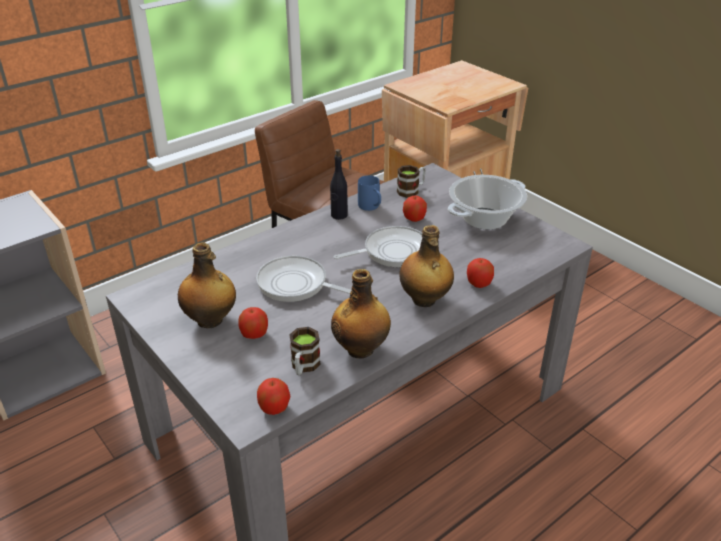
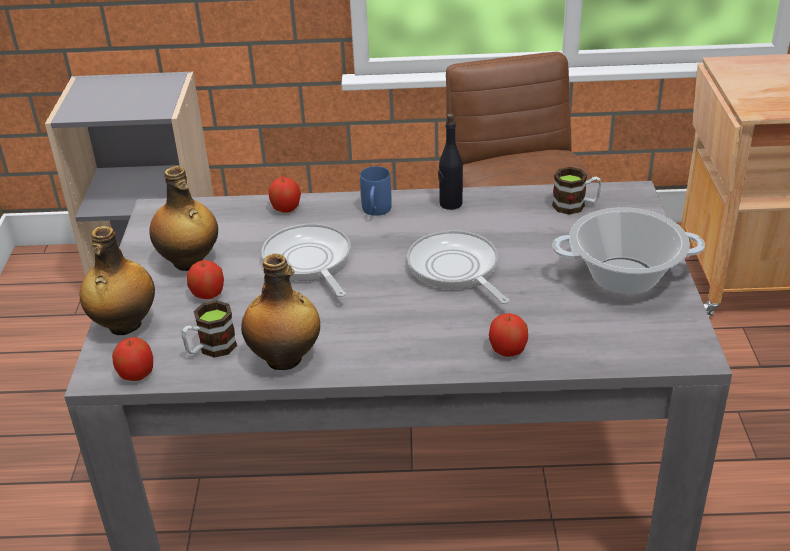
camera: 40 degrees right, 0 degrees up
(371, 207) = (499, 208): blue mug -> blue mug (375, 212)
(392, 252) = (455, 269): frying pan -> frying pan turned 135 degrees counterclockwise
(414, 219) = (532, 241): apple -> apple (286, 209)
(424, 300) = (419, 339): bottle -> bottle (124, 325)

